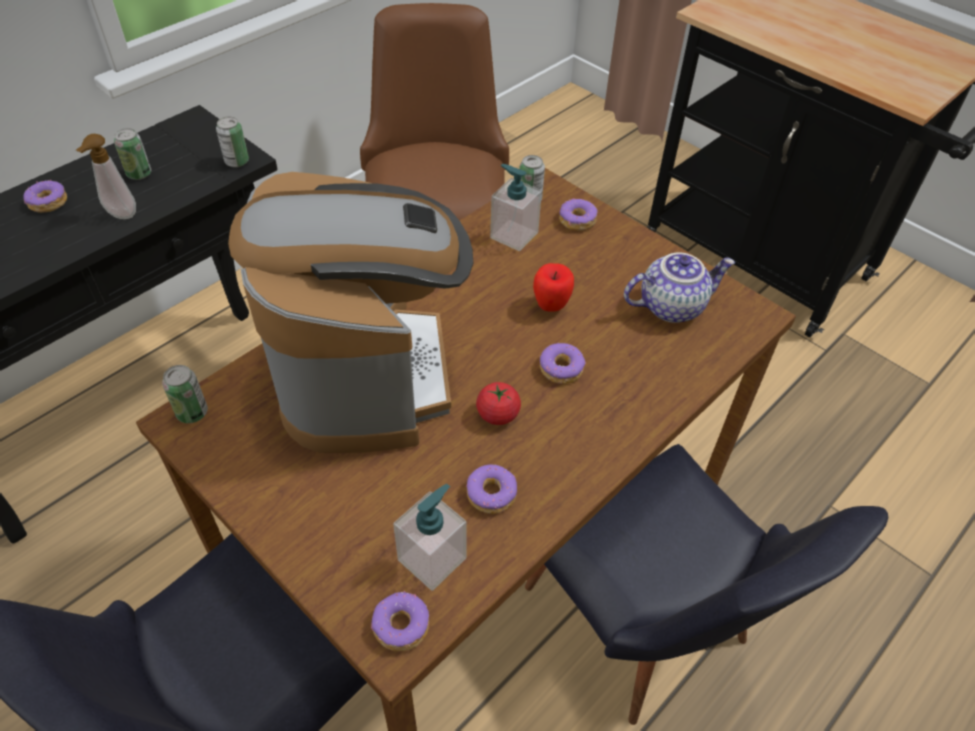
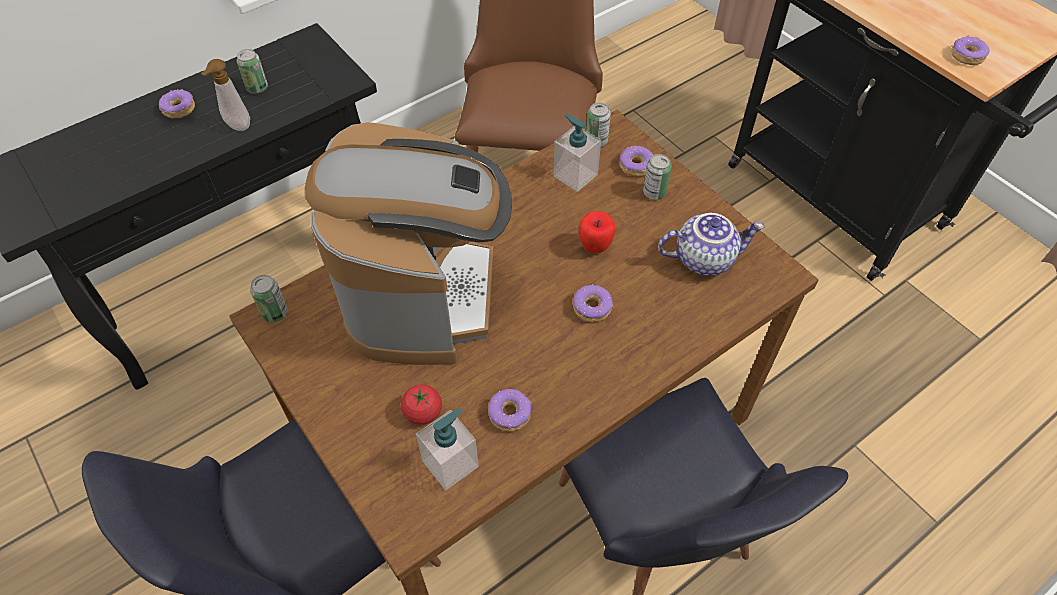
camera: 10 degrees right, 5 degrees up
(237, 162) = (341, 83): can -> can (654, 192)
(400, 626) = (415, 516): donut -> donut (966, 56)
(498, 414) = (528, 343): tomato -> tomato (423, 412)

